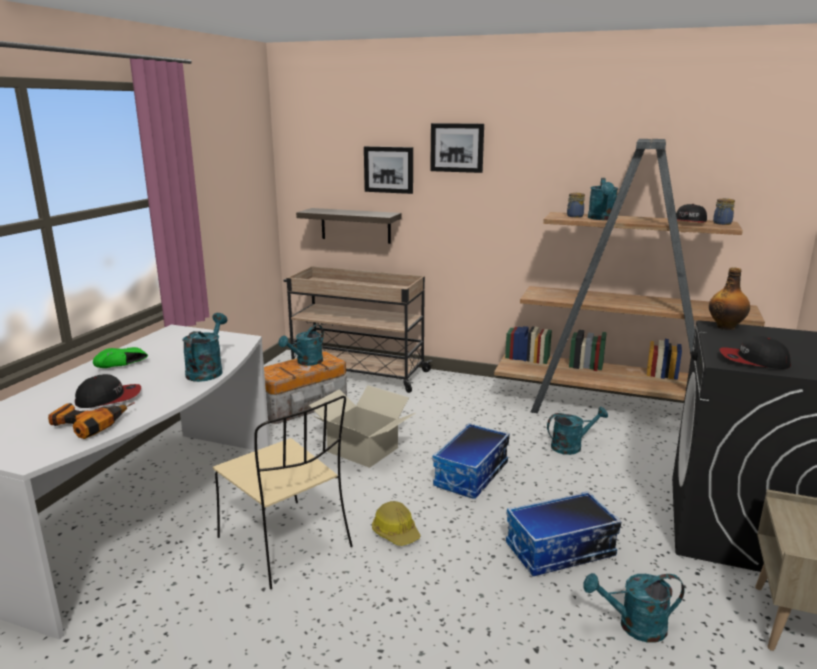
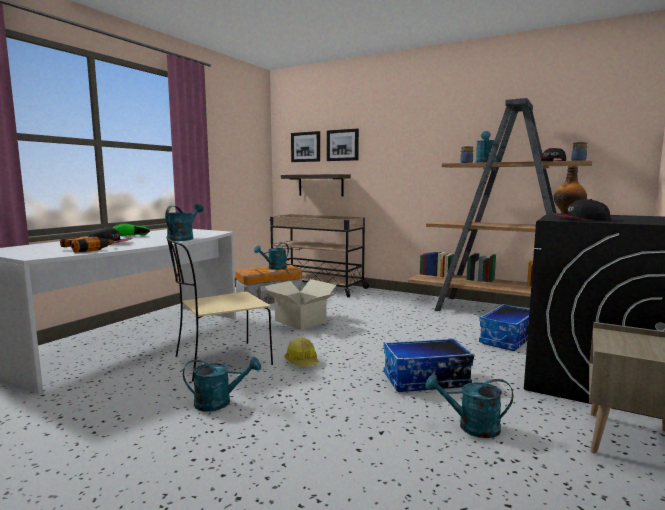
camera: 10 degrees right, 10 degrees down
(286, 544) = (220, 361): beige chair -> beige chair turned 90 degrees clockwise
(457, 147) = (387, 126): picture -> picture (306, 147)
(472, 475) = (374, 338): storage box -> storage box (508, 339)
(571, 446) = (459, 328): turquoise watering can -> turquoise watering can (219, 402)

